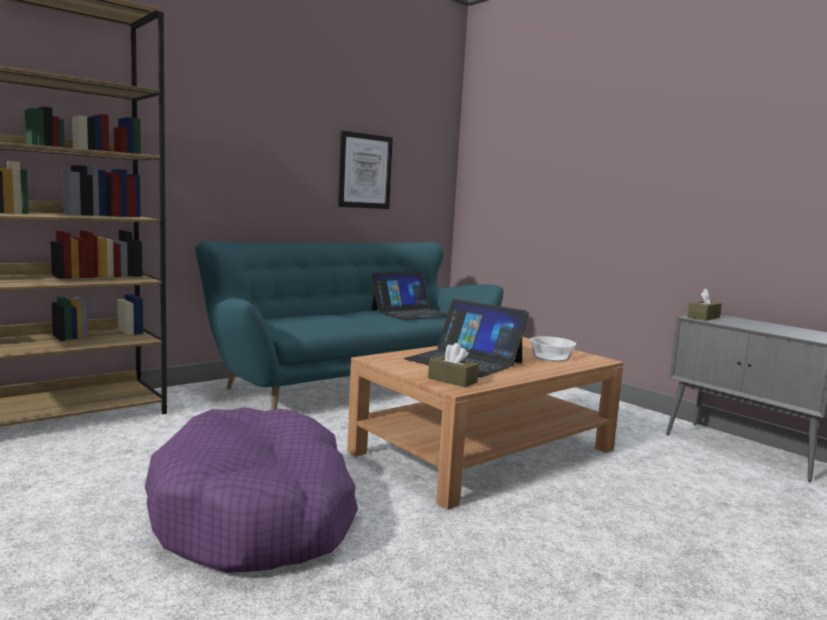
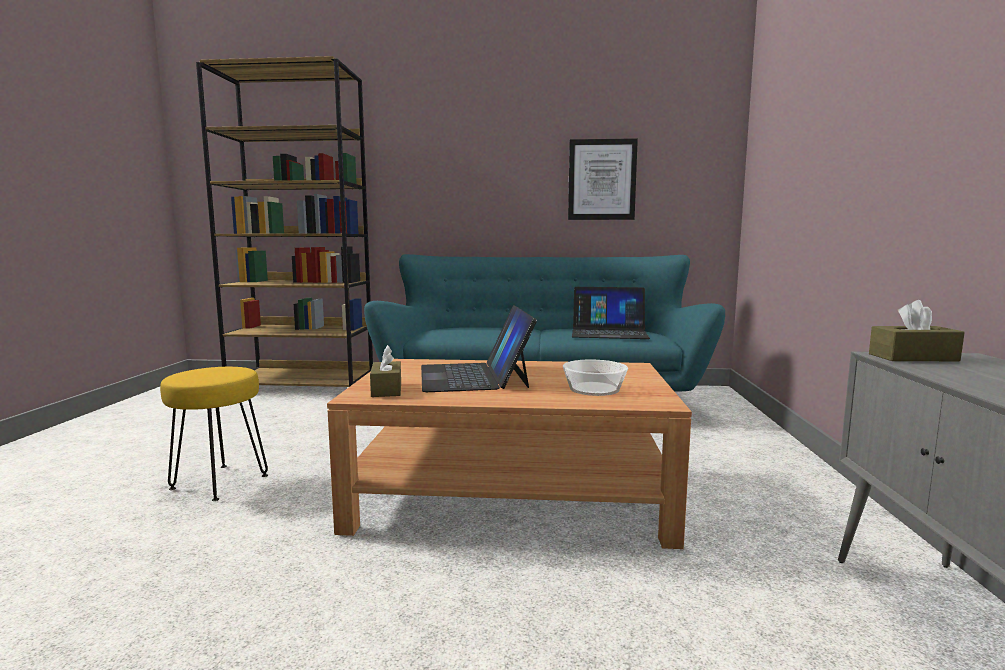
camera: 45 degrees right, 0 degrees up
(256, 514) = (220, 481): purple dog bed -> yellow stool

